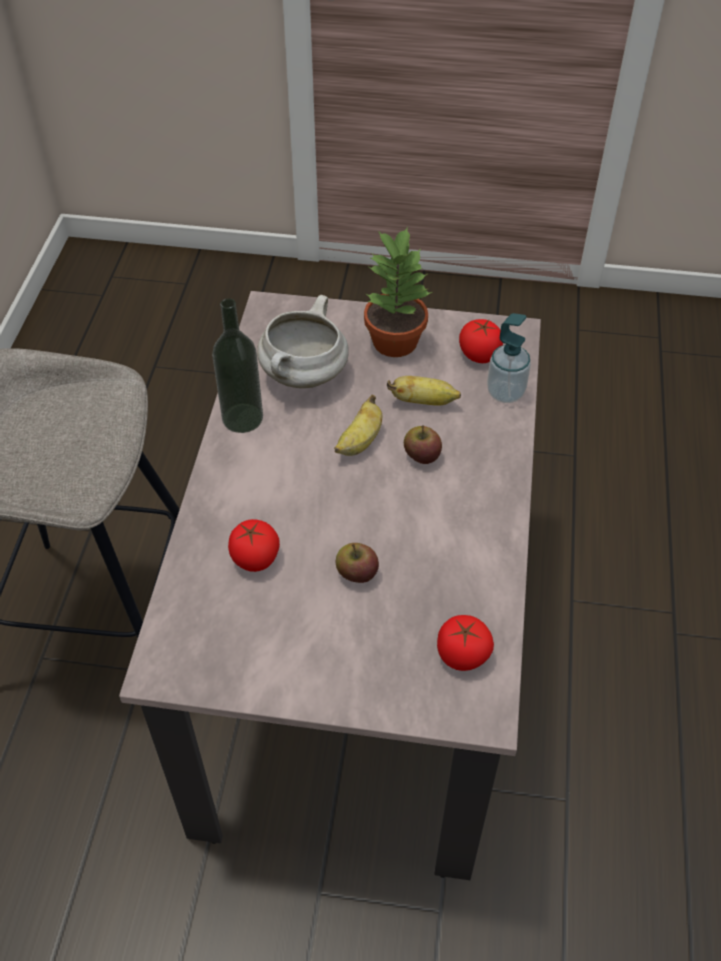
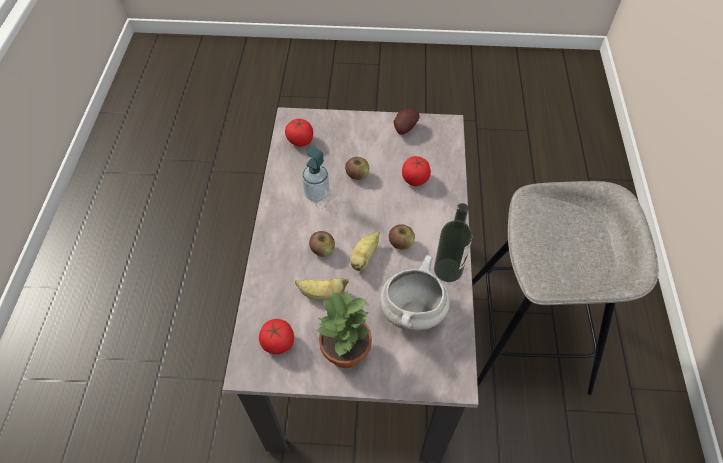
camera: 175 degrees right, 5 degrees up
(251, 668) = (404, 128): none -> potato
(302, 457) = (401, 243): none -> apple
(505, 392) = (261, 306): soap dispenser -> soap dispenser (317, 194)

